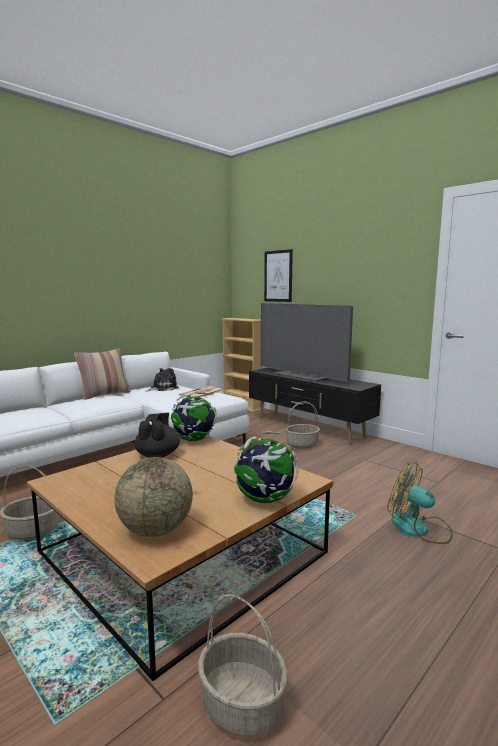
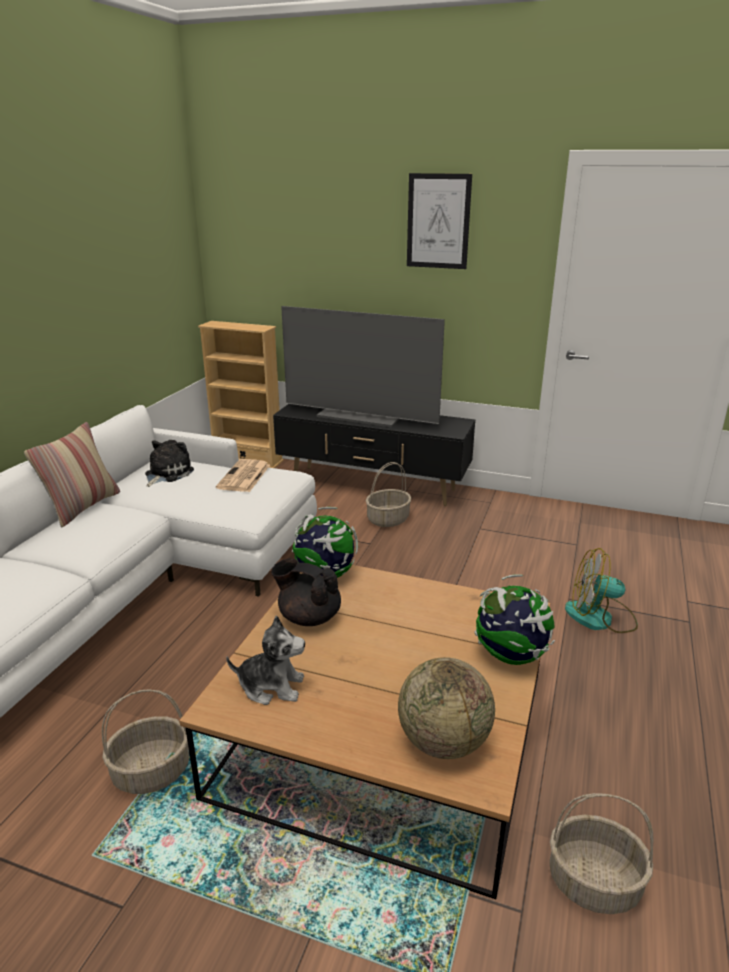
camera: 25 degrees left, 15 degrees up
(93, 479) = (271, 686): none -> plush toy
(158, 455) = (308, 617): black teapot -> black teapot turned 45 degrees counterclockwise
(278, 276) = (296, 255): picture -> picture (438, 221)

